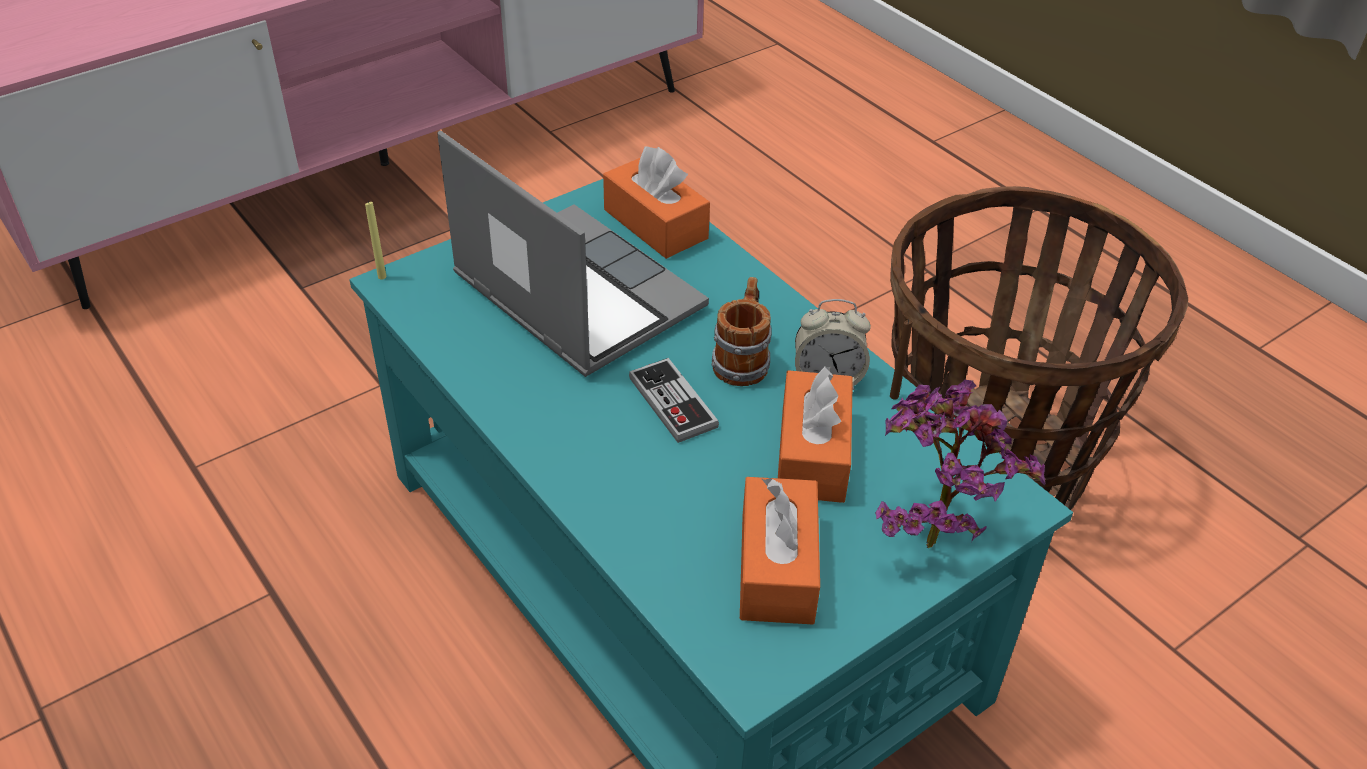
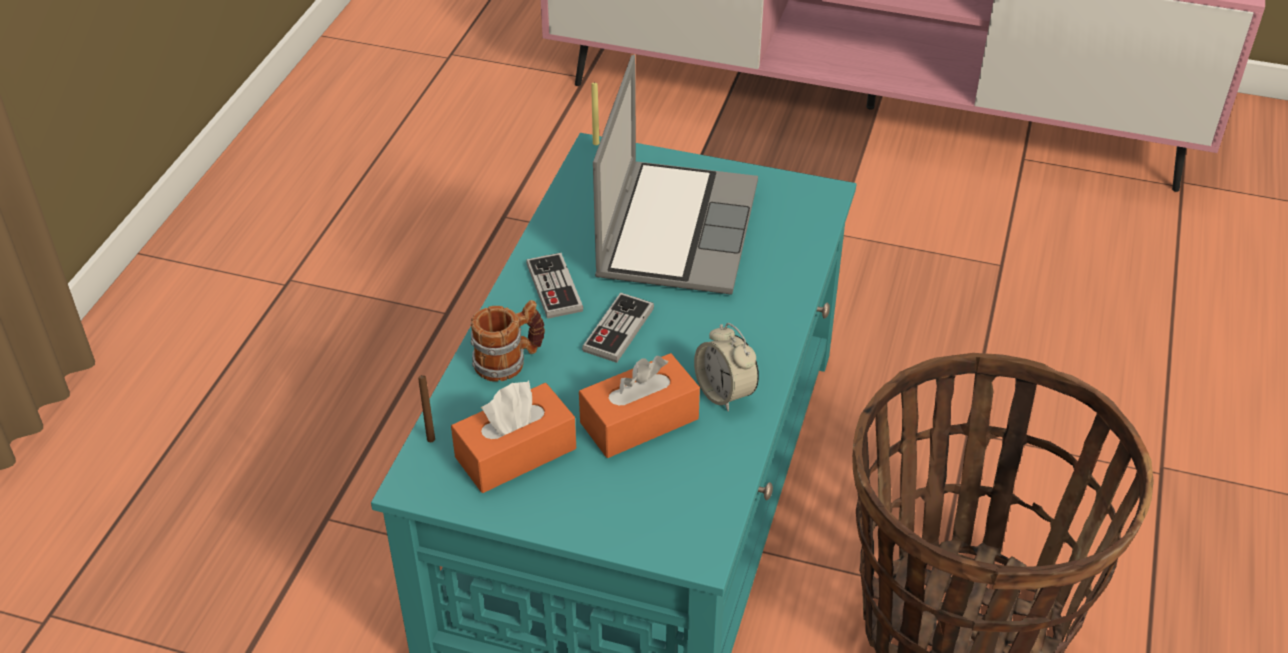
camera: 55 degrees right, 0 degrees up
(563, 415) = (554, 288): none -> game controller
(655, 224) = (796, 226): orange tissue box -> none
(742, 359) = (699, 341): mug -> mug (509, 361)
(894, 396) = (745, 436): brown candle -> brown candle (431, 439)
(930, 532) = (621, 516): potted plant -> none

